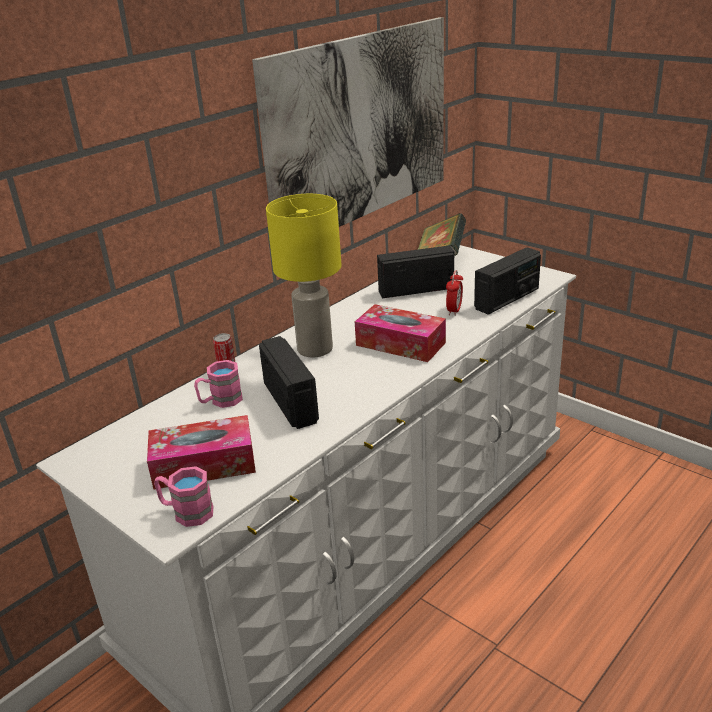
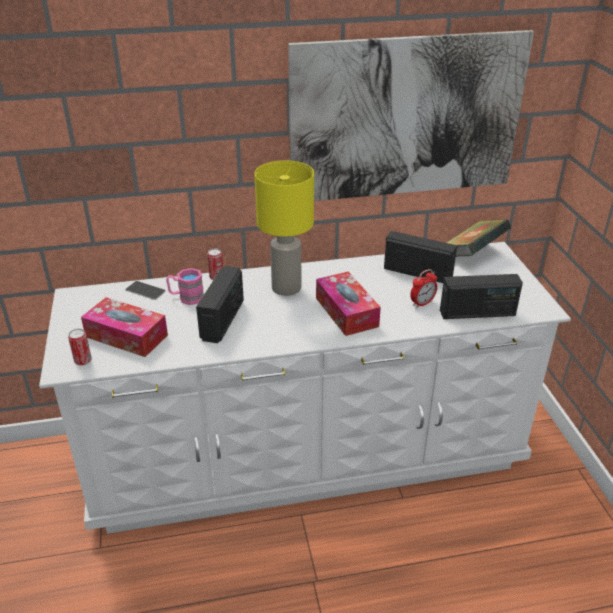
camera: 35 degrees right, 5 degrees up
(161, 415) = (145, 290): none -> phone
(186, 512) = (83, 361): pink mug -> can

